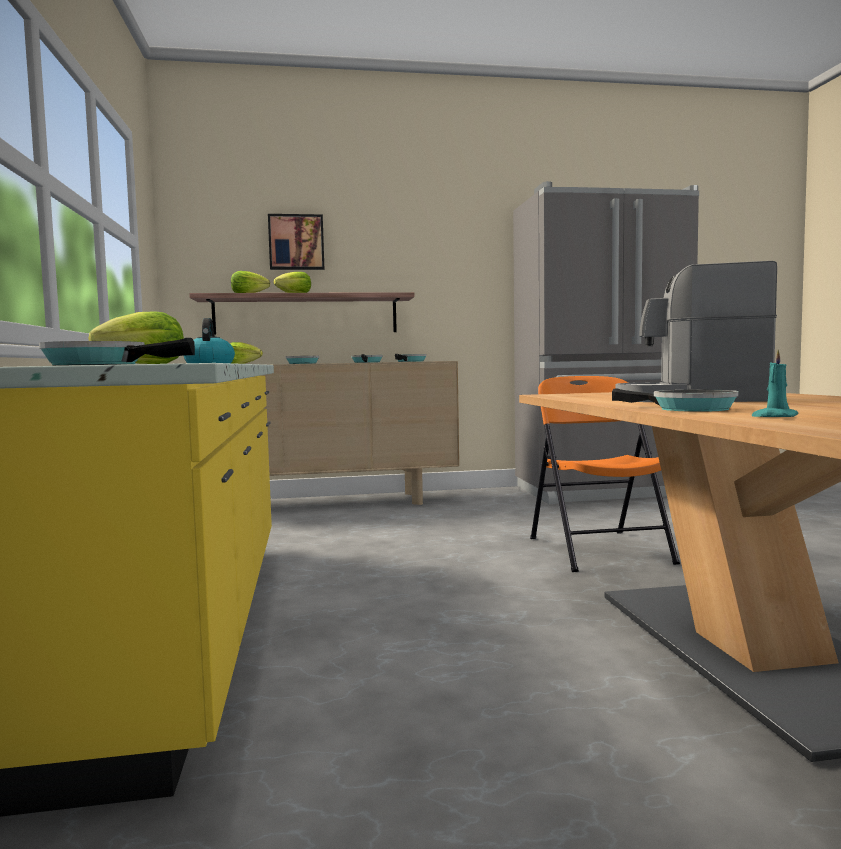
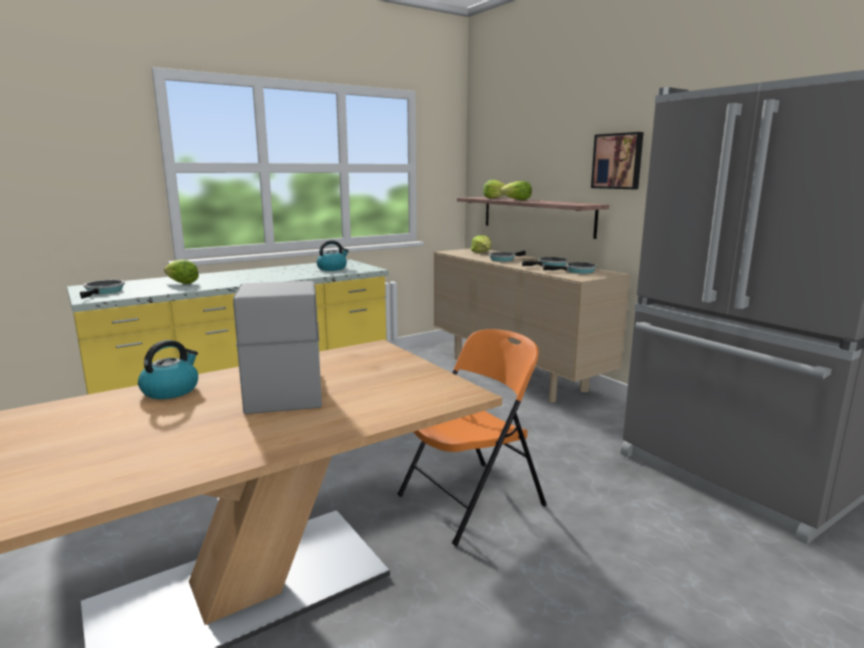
camera: 65 degrees right, 10 degrees up
(296, 242) = (535, 153): picture -> picture (618, 161)
(686, 408) = (171, 390): frying pan -> kettle
(774, 416) = (82, 411): turquoise candle -> none

